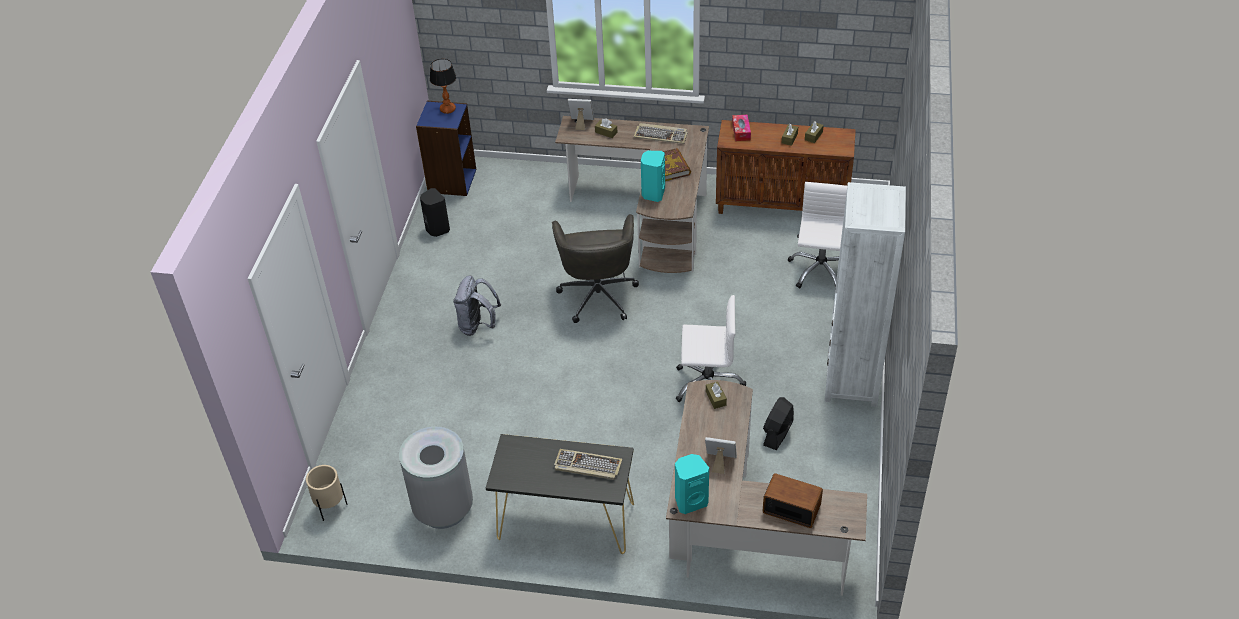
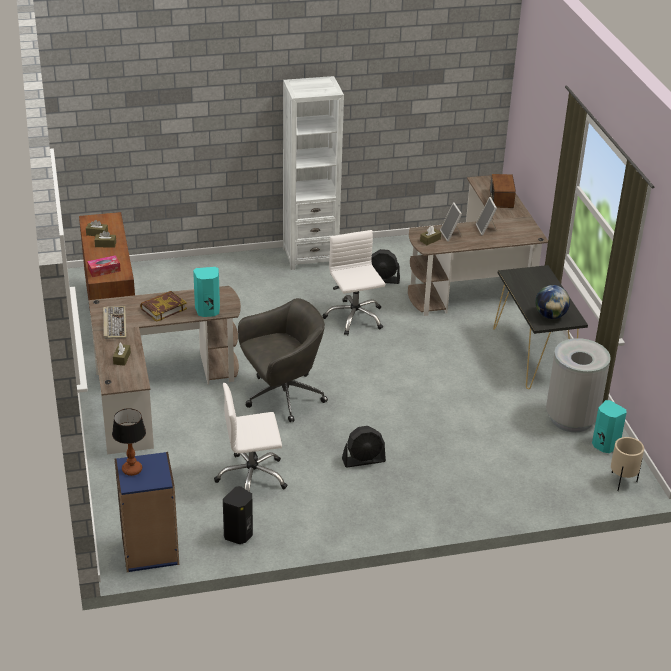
camera: 115 degrees left, 10 degrees down
(478, 325) = (363, 460): grey backpack -> black fan
(519, 460) = (550, 315): none -> globe
(581, 123) = (112, 377): picture frame -> picture frame (451, 235)
(587, 466) = (530, 285): keyboard -> none
(690, 501) = (528, 234): turquoise speaker -> turquoise speaker (604, 445)
(820, 270) = (191, 286): white office chair -> white office chair (252, 477)

